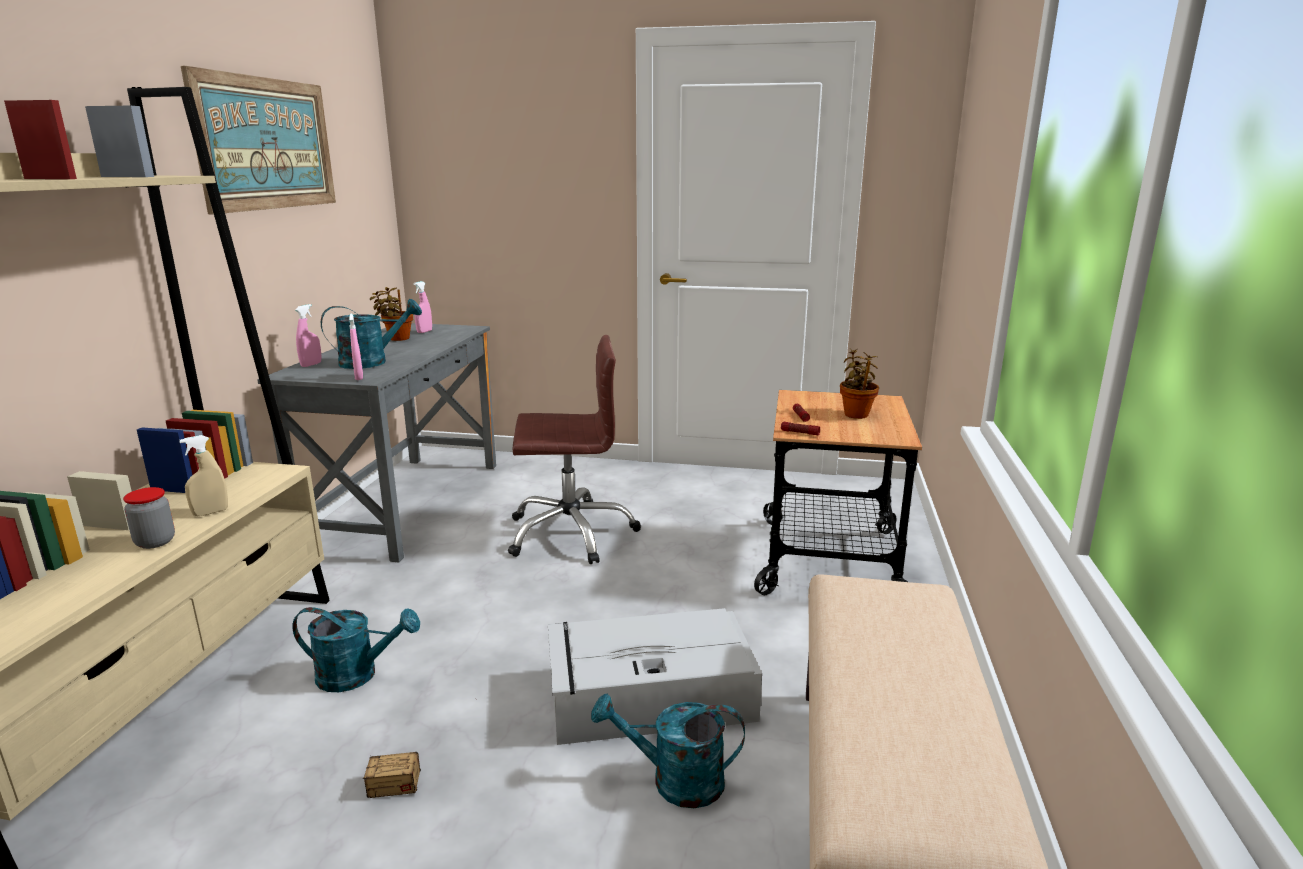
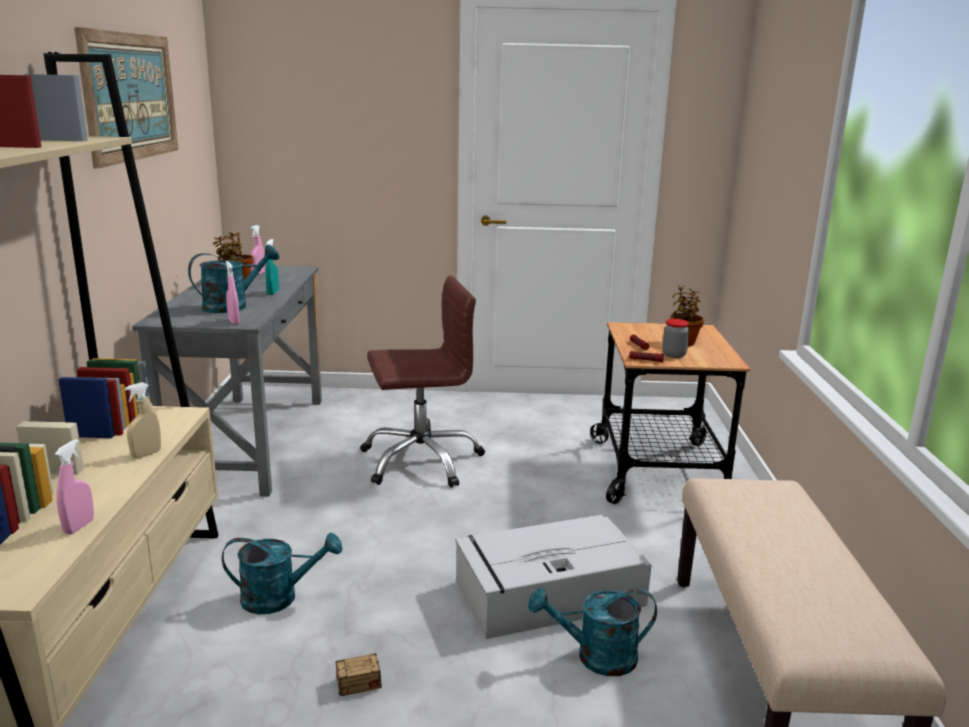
camera: 10 degrees left, 0 degrees up
(155, 542) = (114, 483): jar -> jar (674, 355)
(311, 364) = (174, 310): pink spray bottle -> pink spray bottle (79, 527)
(423, 350) = (273, 292): none -> turquoise spray bottle

